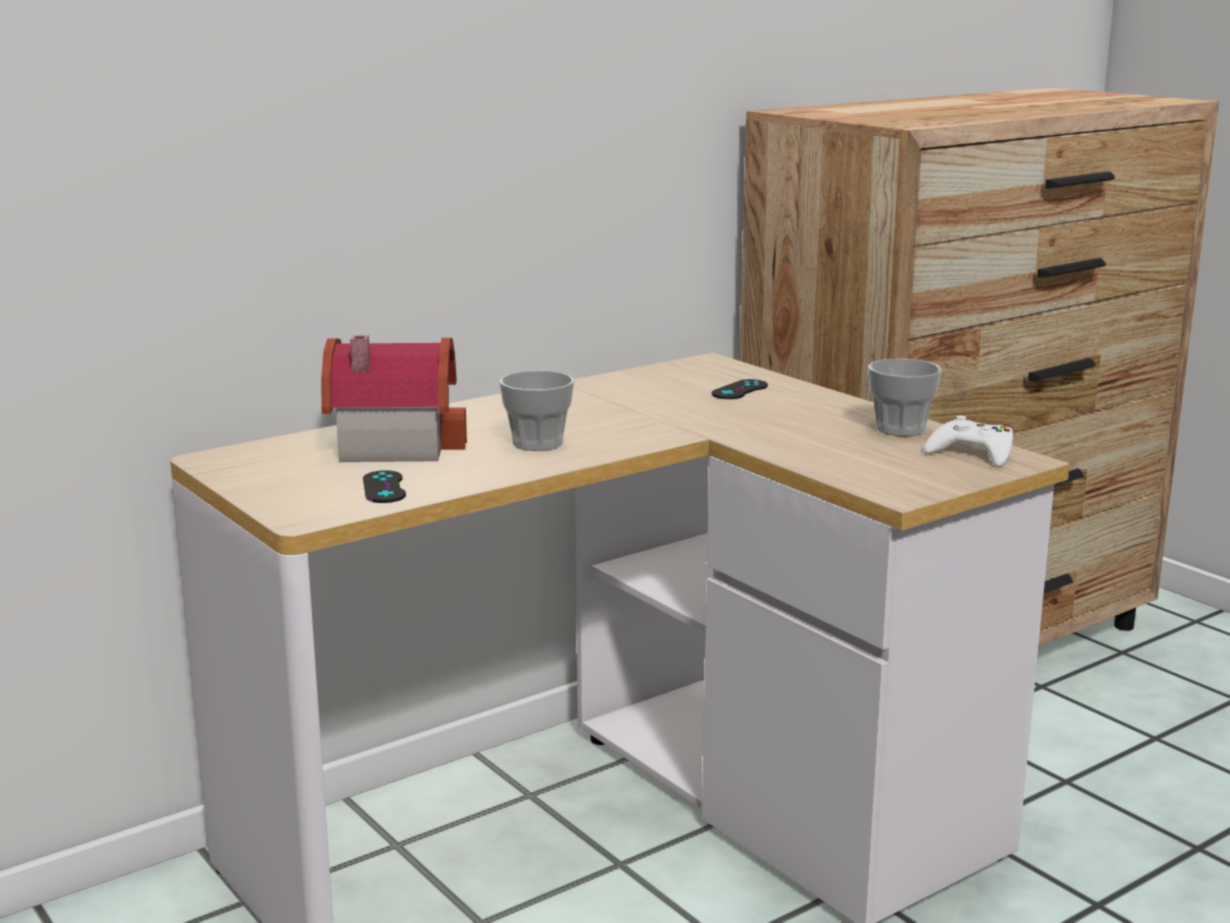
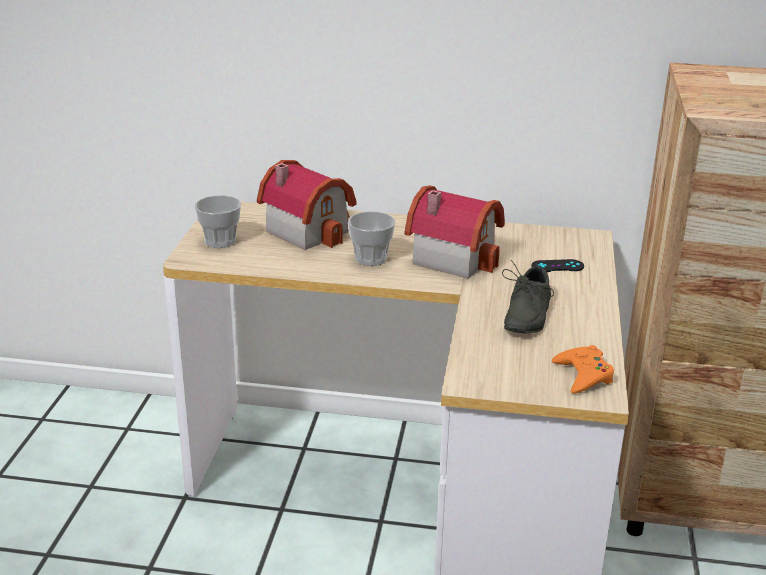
camera: 45 degrees right, 10 degrees up
(384, 487) = (251, 256): black game controller -> none
(620, 414) = (453, 256): none -> toy house
(811, 433) = (523, 316): none -> grey shoe
(901, 429) = (583, 337): cup -> cup (220, 241)
(973, 453) = (583, 375): white game controller -> orange game controller

